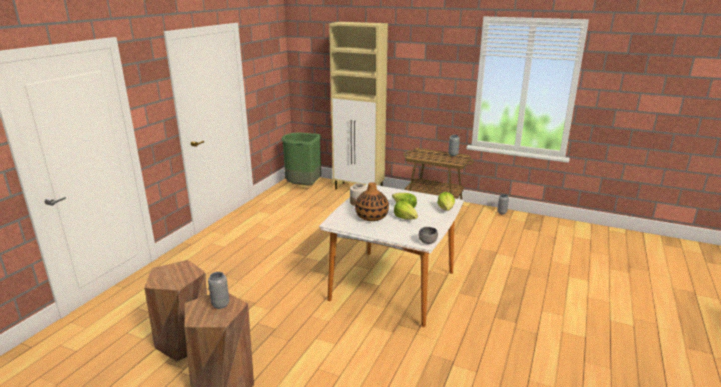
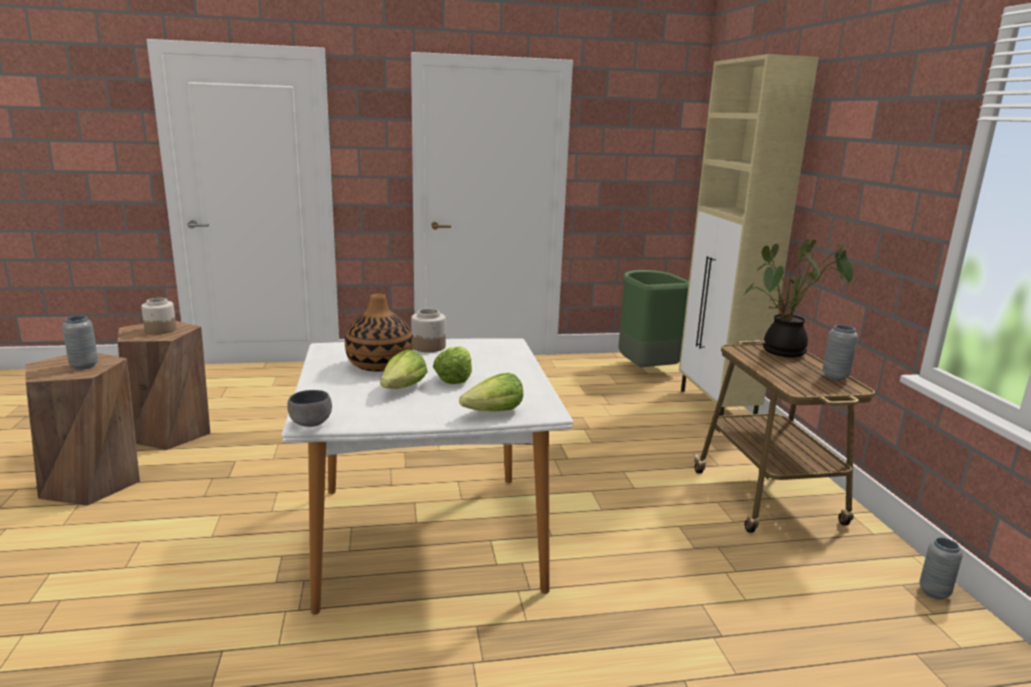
camera: 55 degrees right, 5 degrees down
(175, 273) = (160, 330): none -> jar
(424, 152) = (783, 352): none -> potted plant

